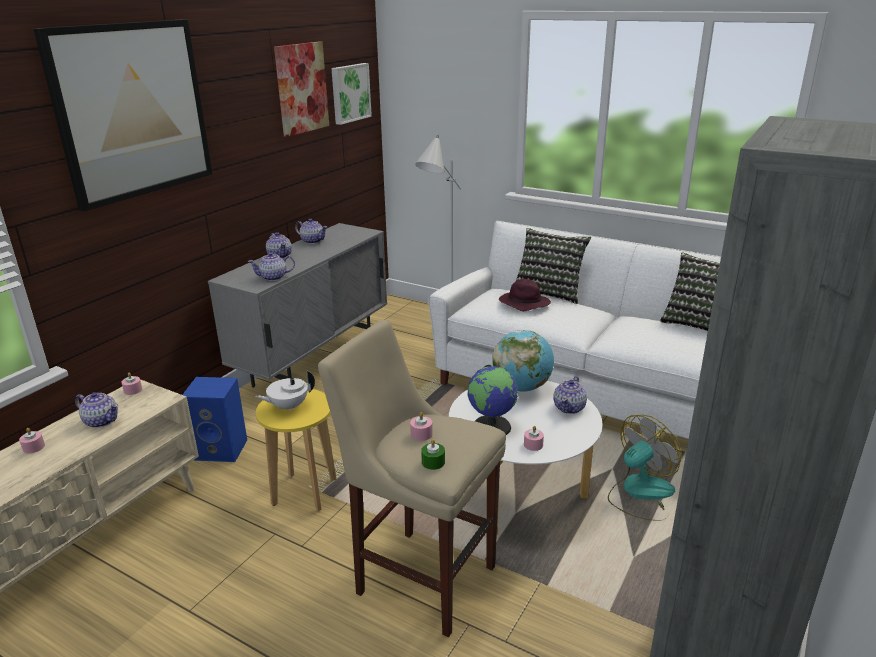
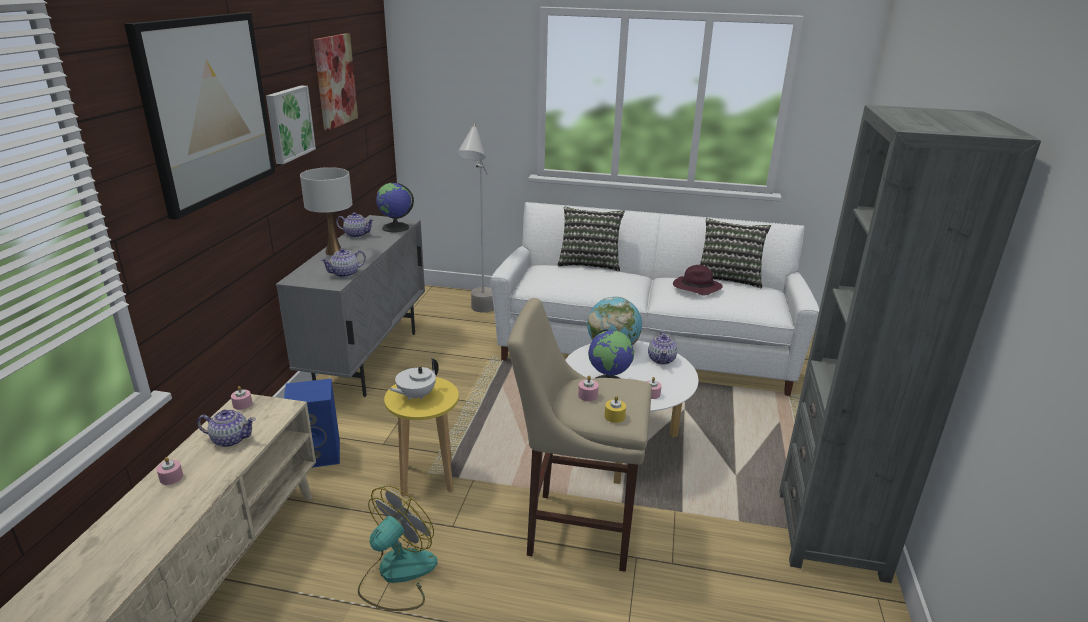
camera: 20 degrees left, 0 degrees up
(280, 256) = (334, 252): teapot -> white table lamp
(349, 93) = (369, 84): picture -> picture (288, 123)
(353, 237) = (395, 228): none -> globe
(433, 462) = (614, 416): green candle -> yellow candle
(523, 303) = (576, 275): purple hat -> purple hat (696, 288)
(639, 494) = (715, 425): fan -> fan (397, 575)

